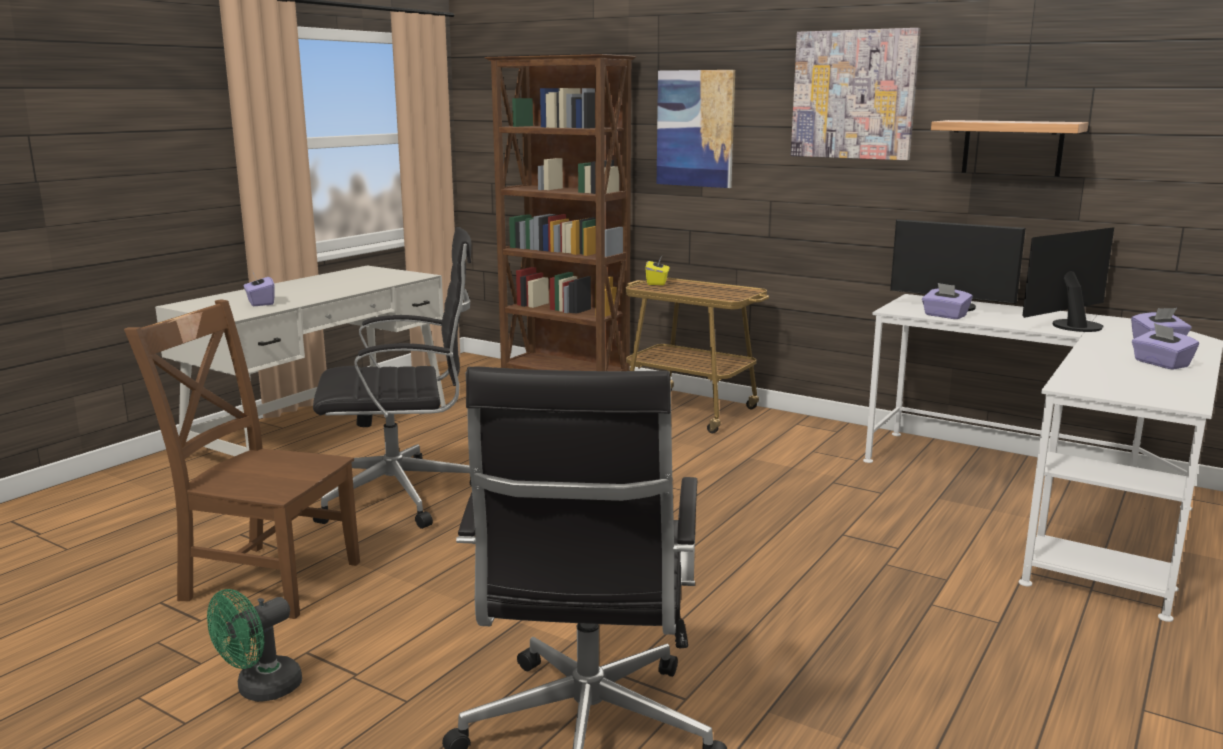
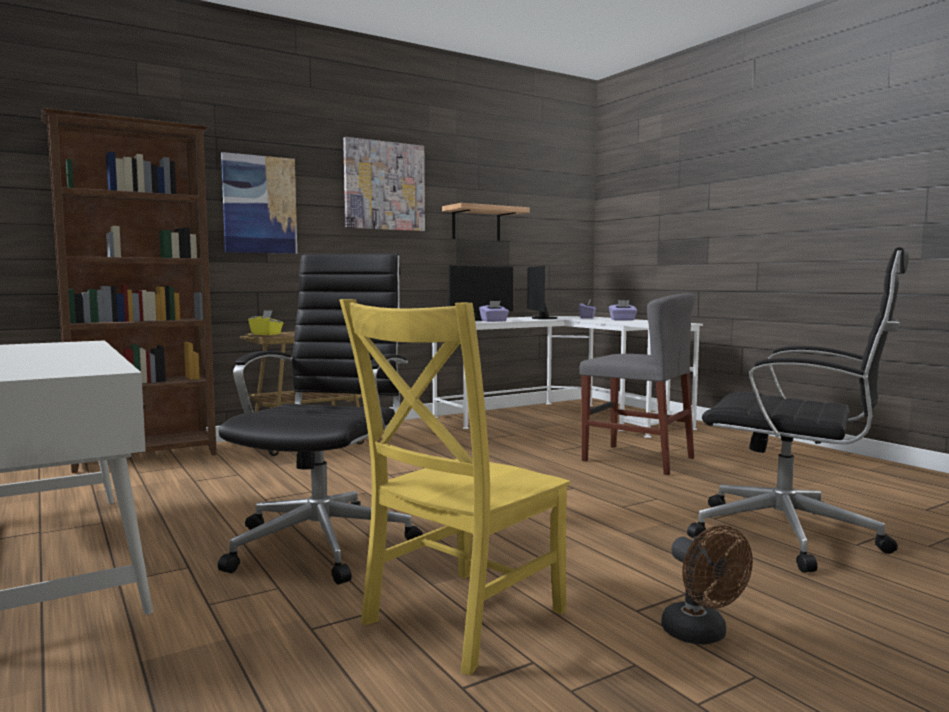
camera: 65 degrees left, 10 degrees down
(260, 303) = (55, 365): purple tissue box -> none
(260, 690) = (701, 635): green fan -> brown fan
(266, 579) = (458, 620): brown chair -> yellow chair
(861, 592) = (637, 459): none -> grey chair

